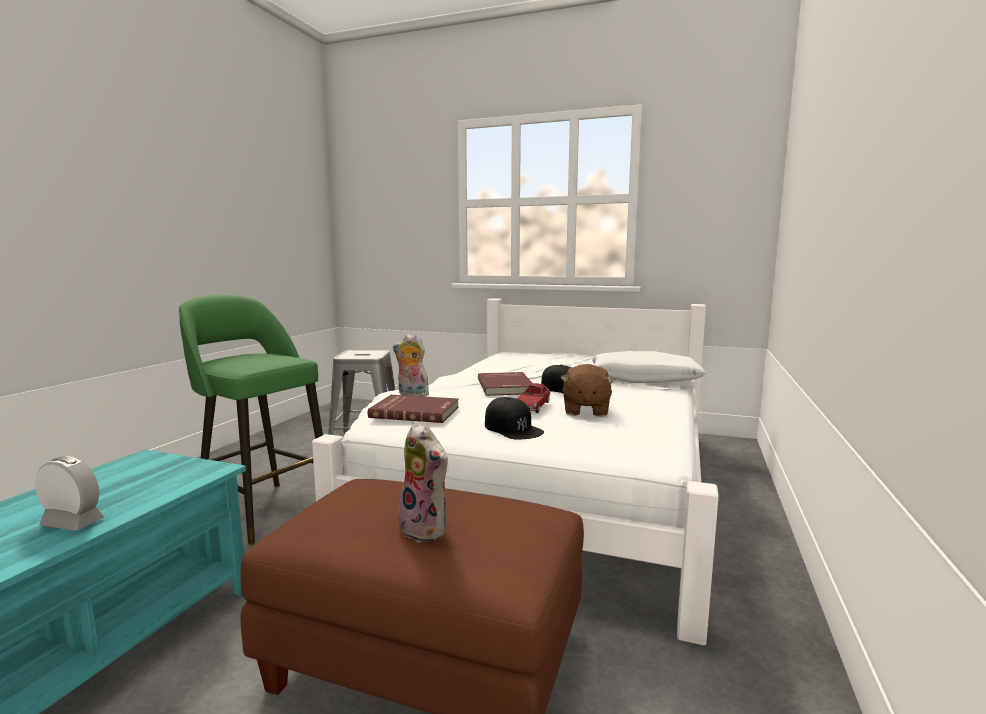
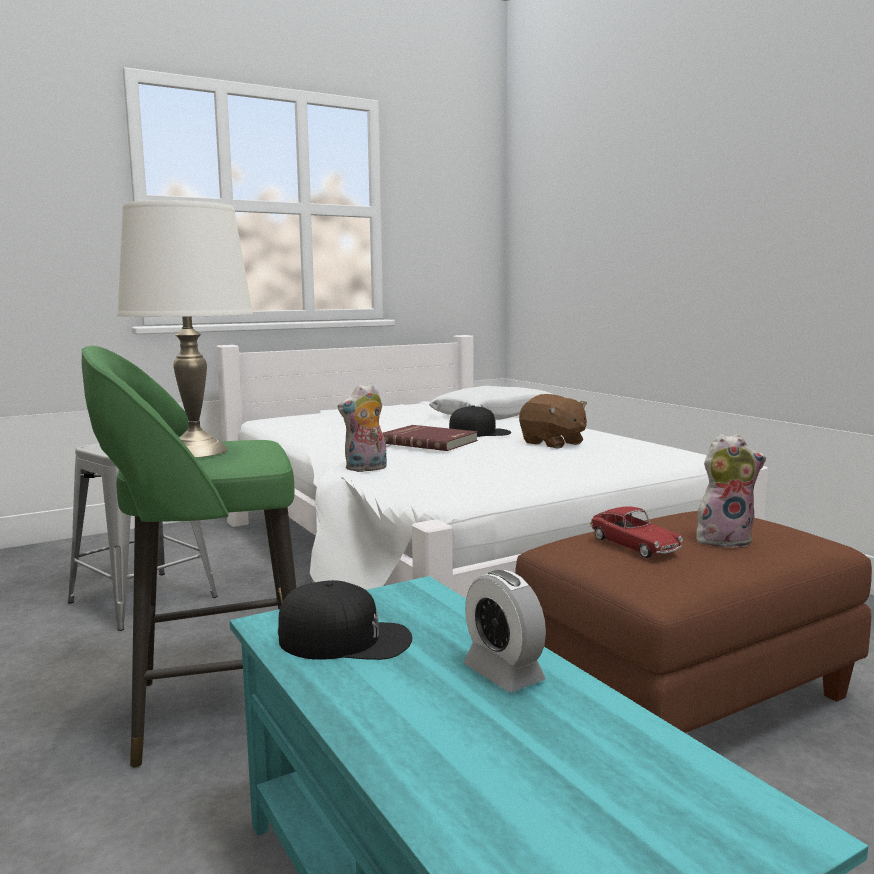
camera: 50 degrees left, 0 degrees up
(72, 523) = (503, 673): alarm clock -> alarm clock turned 90 degrees counterclockwise
(242, 358) = (195, 451): none -> white table lamp
(415, 412) = (448, 477): red book -> none
(513, 428) = (564, 466): black cap -> black cap (345, 639)
(532, 406) = (513, 449): toy car -> toy car (634, 545)

